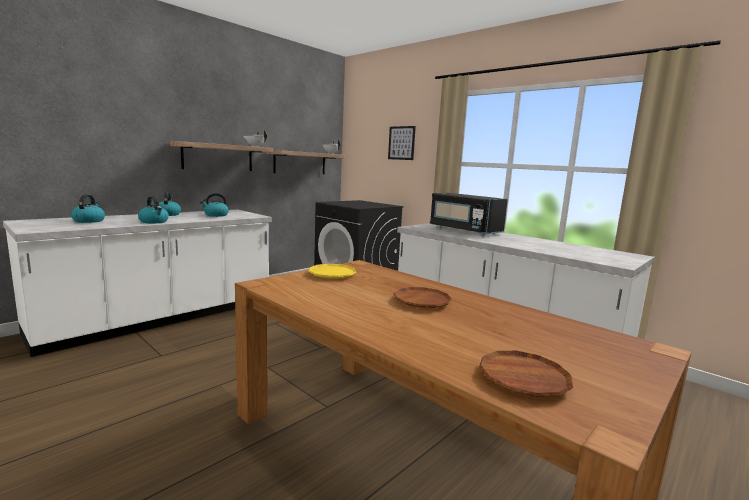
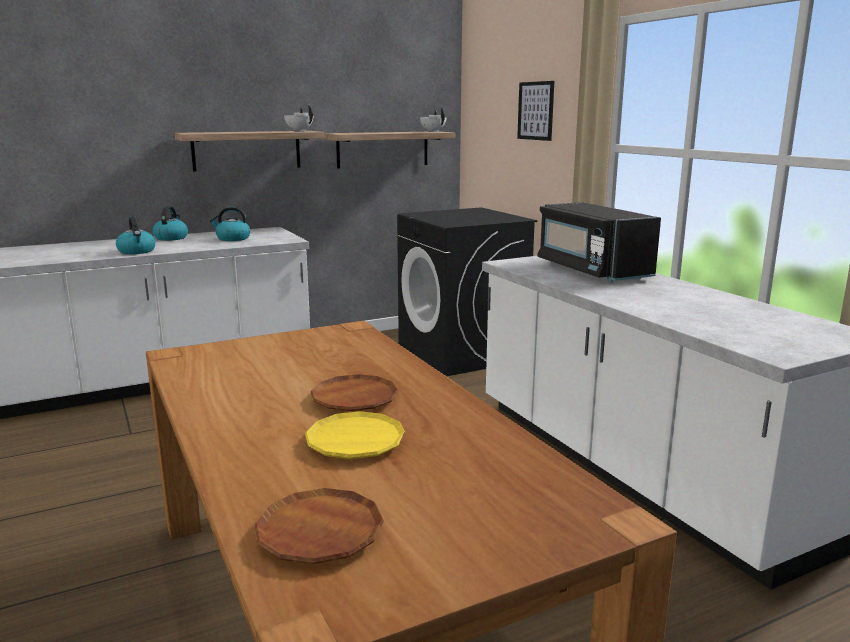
camera: 20 degrees right, 5 degrees up
(89, 221) = (62, 250): kettle -> none
(332, 274) = (288, 345): yellow plate -> yellow plate (355, 442)

